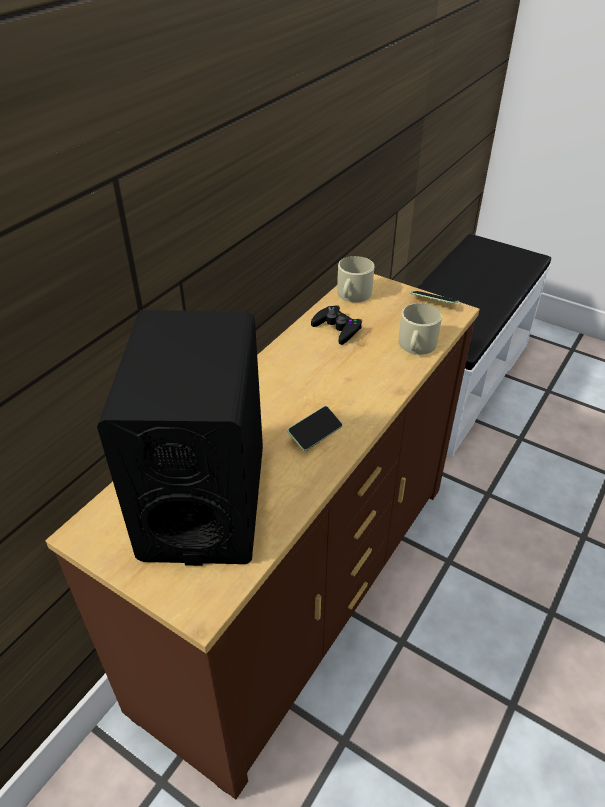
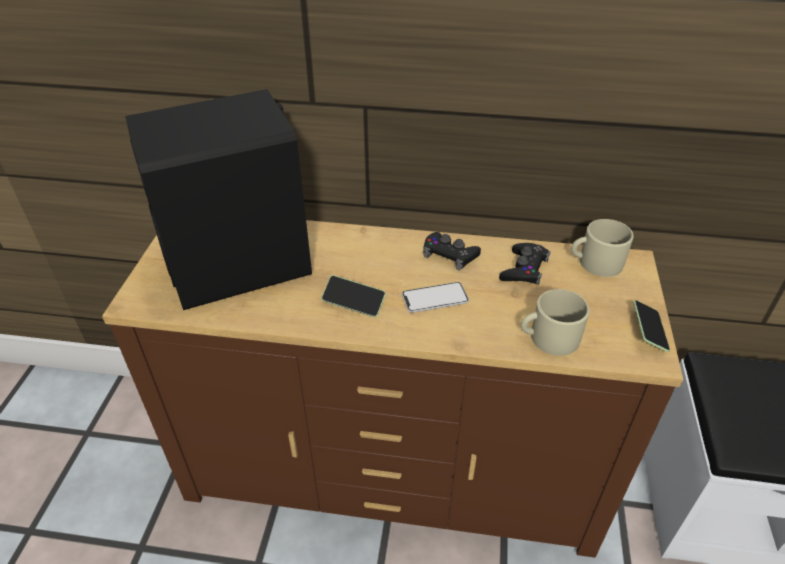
camera: 65 degrees right, 0 degrees up
(292, 359) = (450, 255): none -> black game controller
(340, 385) = (435, 298): none -> phone

